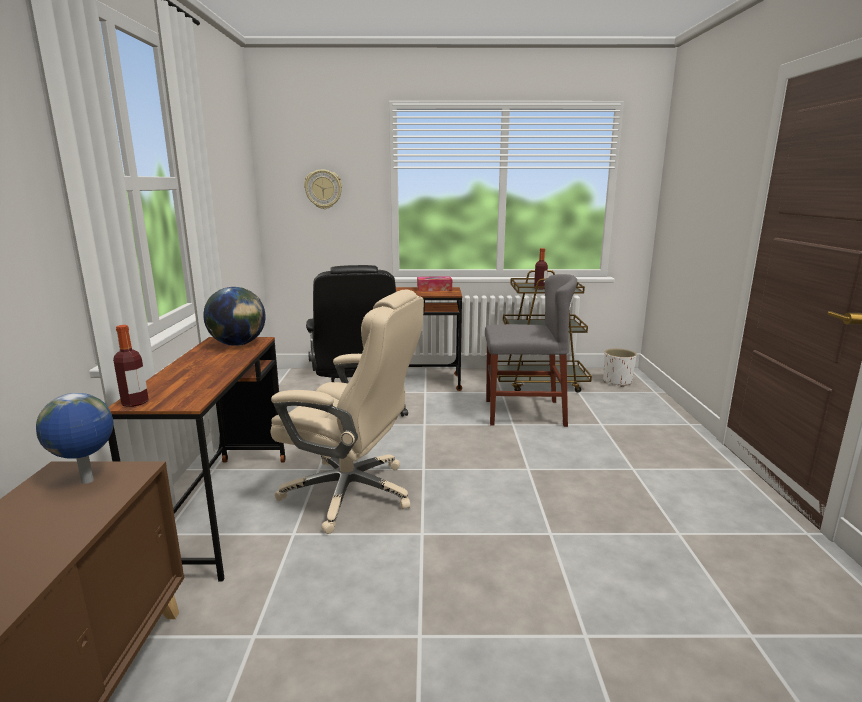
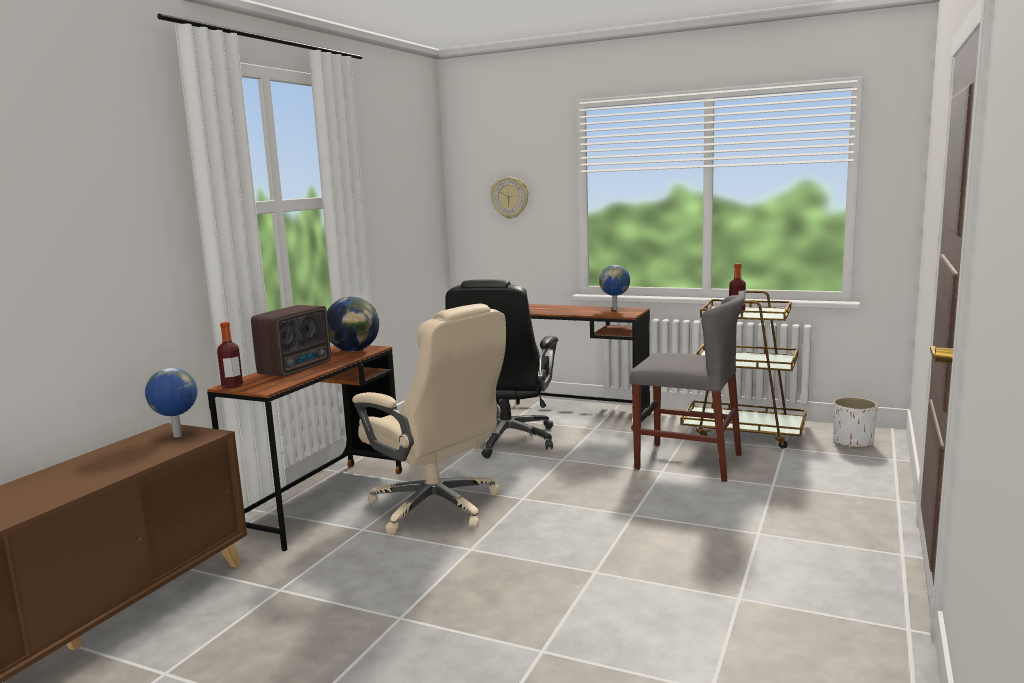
camera: 25 degrees right, 5 degrees down
(197, 372) = (297, 369): none -> radio
(434, 289) = (615, 309): tissue box -> globe

